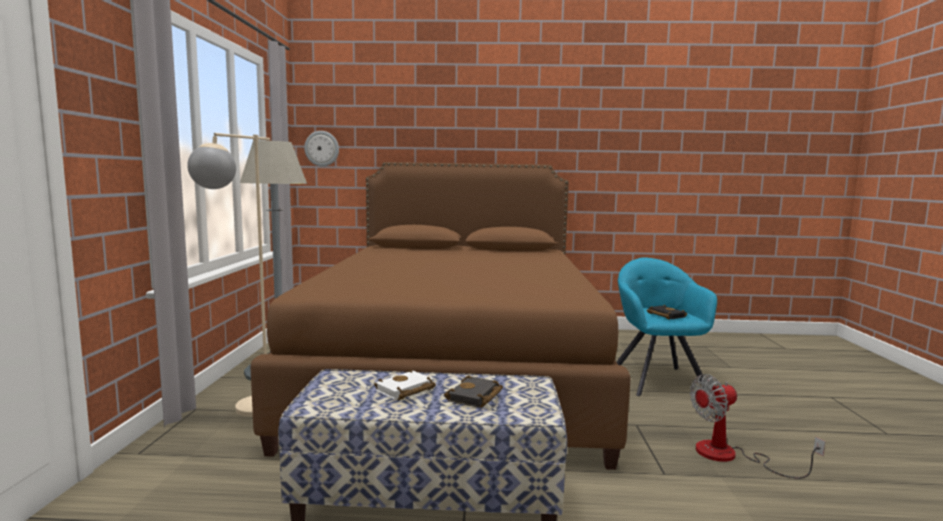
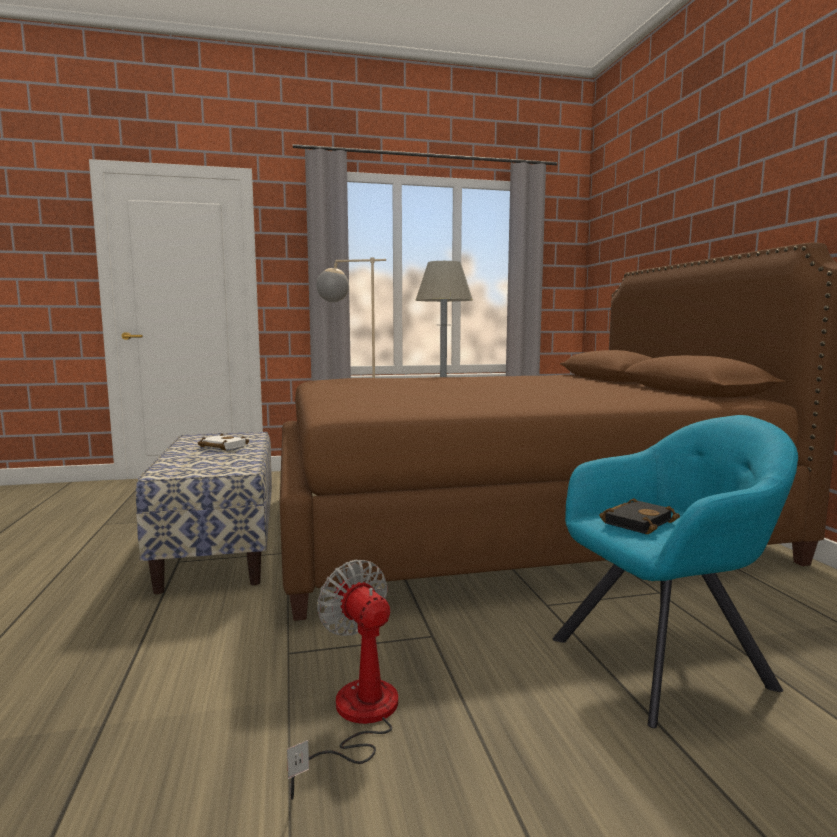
camera: 75 degrees right, 0 degrees up
(322, 148) = (601, 265): wall clock -> none
(475, 397) = (205, 459): black book -> none

